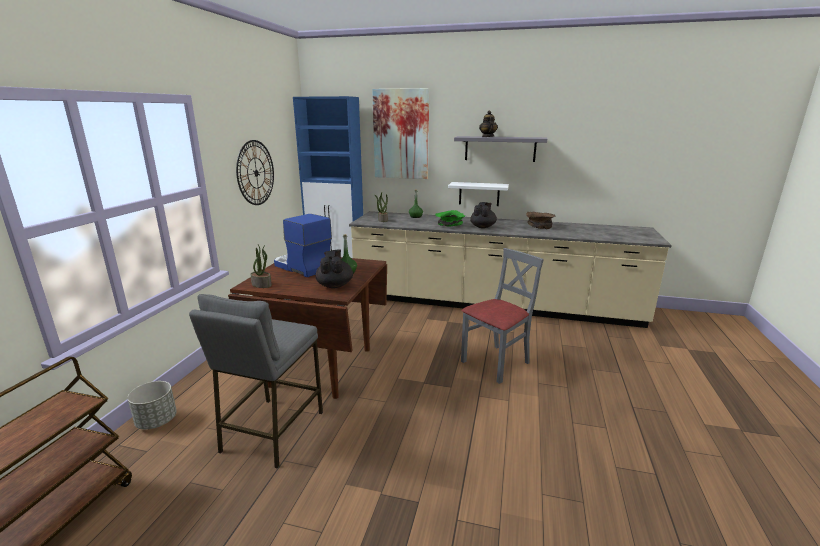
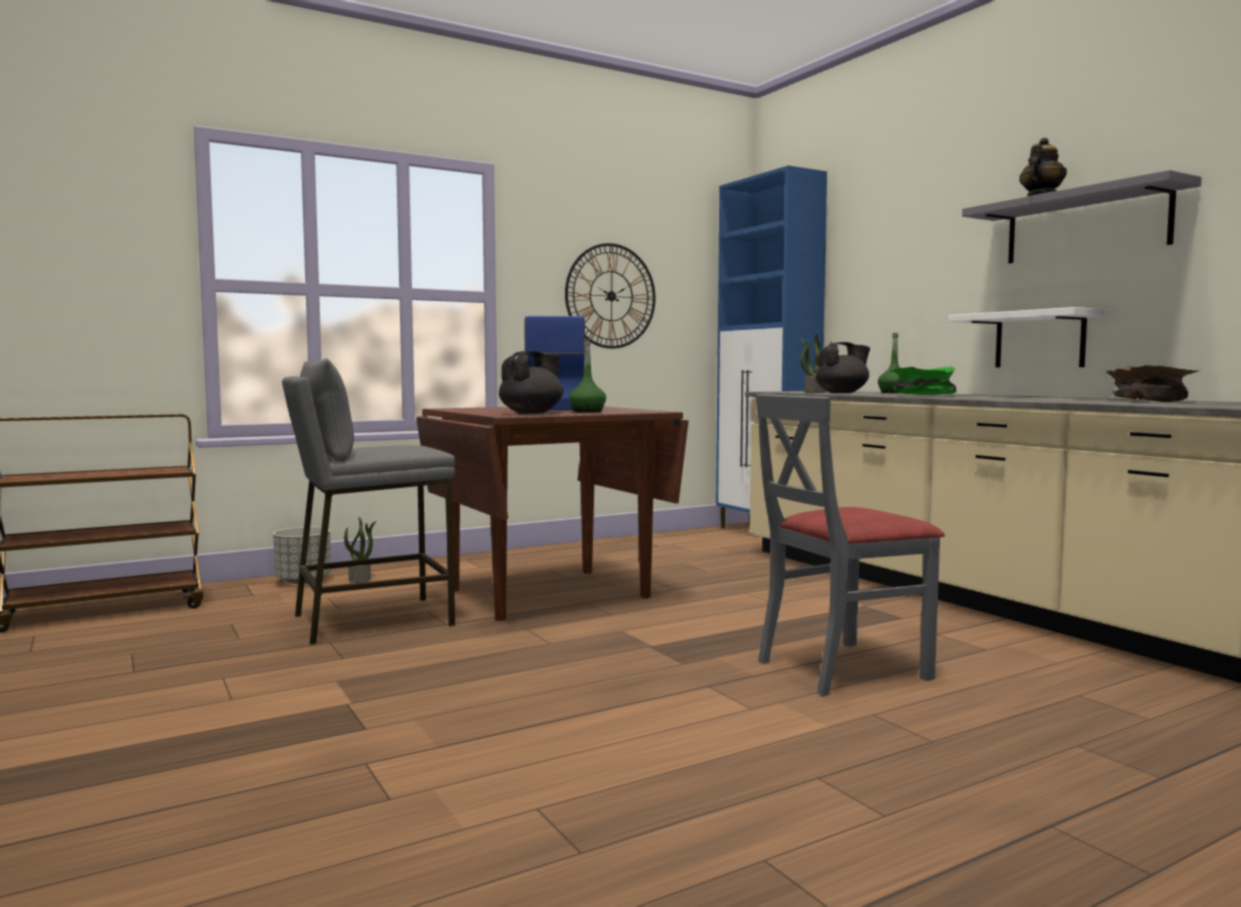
camera: 45 degrees right, 15 degrees down
(262, 284) = (460, 409): potted plant -> potted plant (360, 579)
(401, 134) = (892, 229): picture -> none
(483, 227) = (990, 397): black teapot -> black teapot (842, 393)
(496, 363) = (841, 668): grey chair -> grey chair turned 150 degrees clockwise

